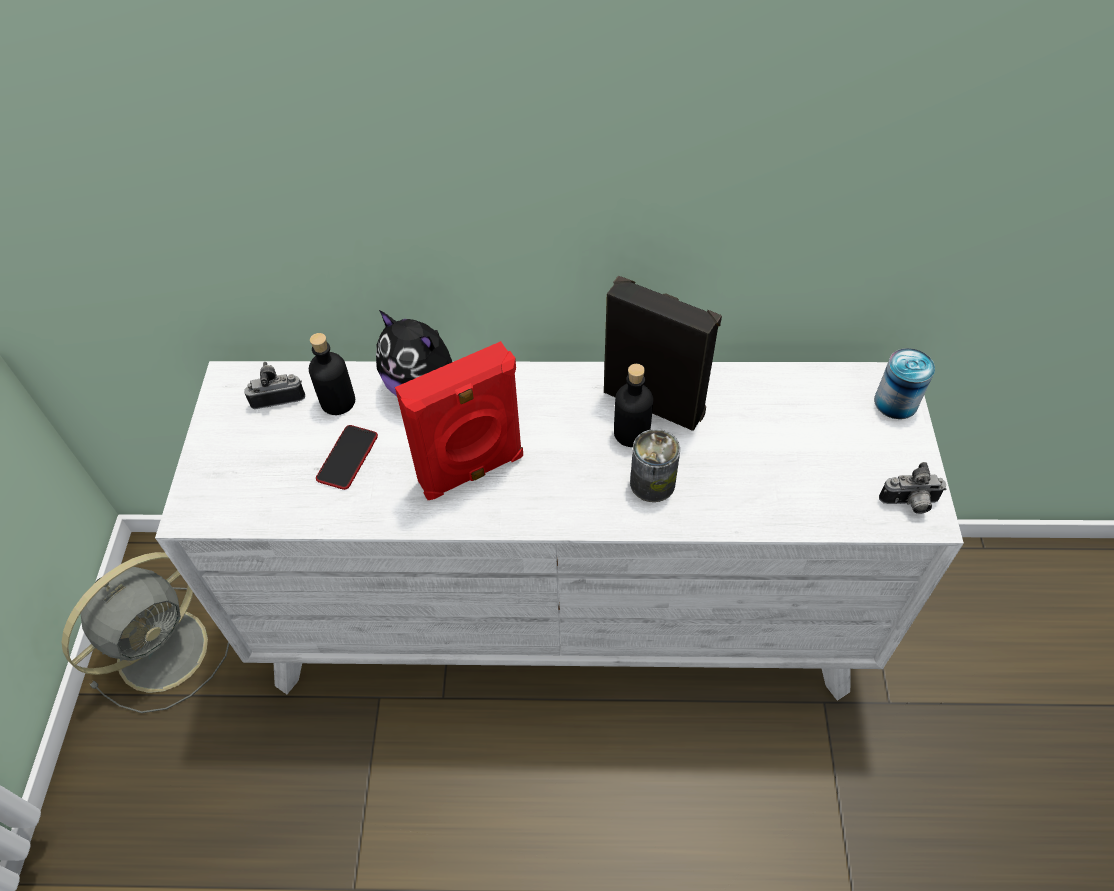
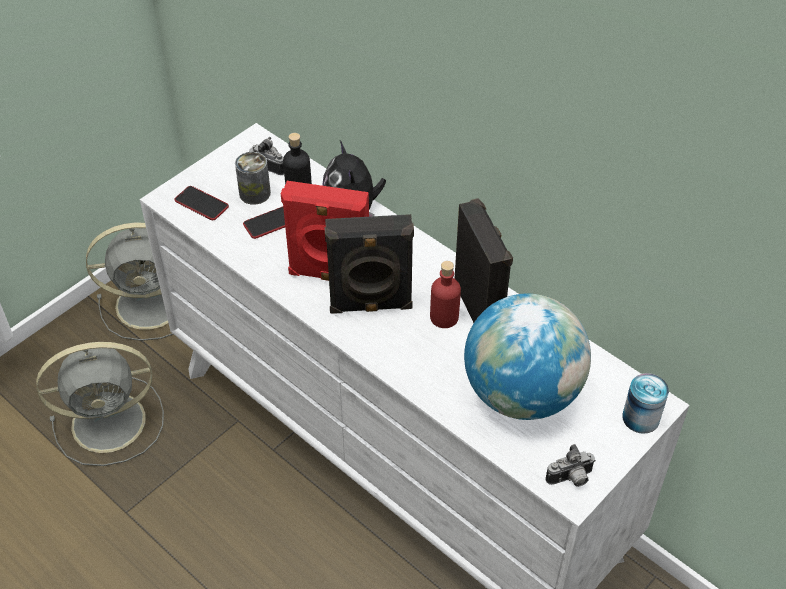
camera: 40 degrees right, 5 degrees down
(241, 491) = (201, 204): none -> phone
(243, 806) = (112, 421): none -> grey fan
(550, 473) = (370, 306): none -> black speaker
(631, 433) = (444, 317): black bottle -> red bottle
(652, 483) = (423, 353): can -> can (255, 193)
(781, 455) = (522, 393): none -> globe
(909, 504) = (570, 479): camera -> camera turned 60 degrees counterclockwise

